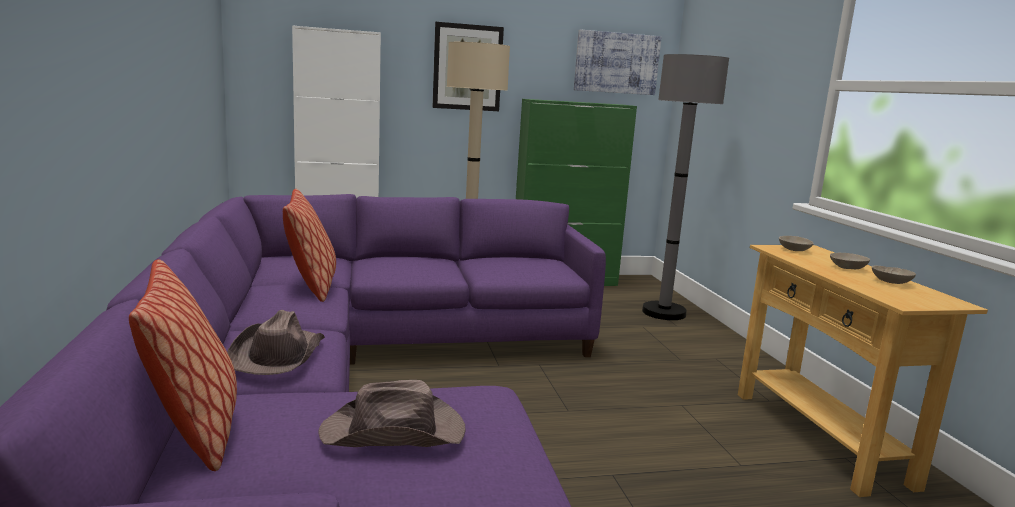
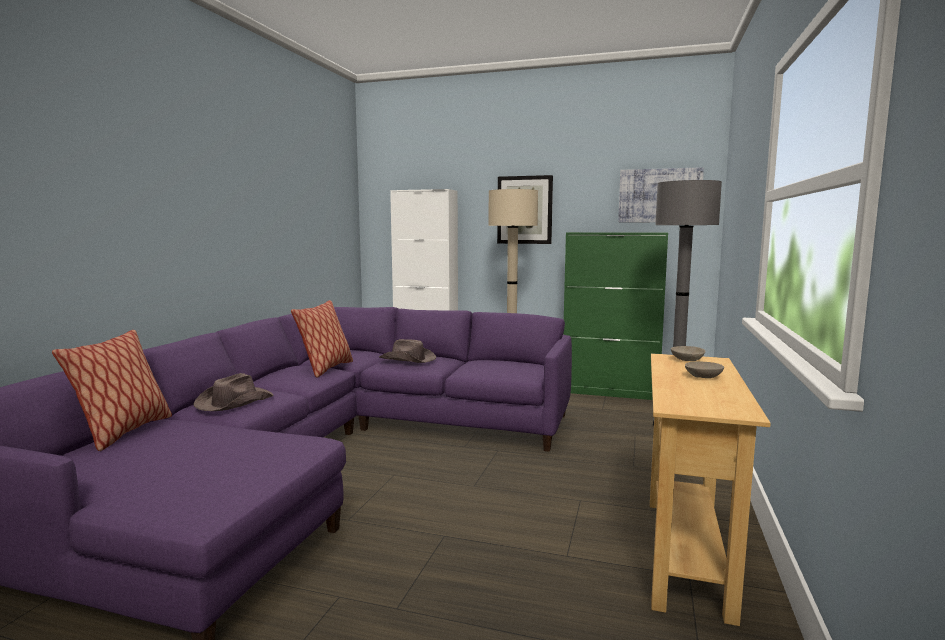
camera: 30 degrees right, 5 degrees down
(395, 432) = (208, 449): brown hat -> brown hat (408, 359)
(891, 282) = (717, 391): beige bowl -> none

